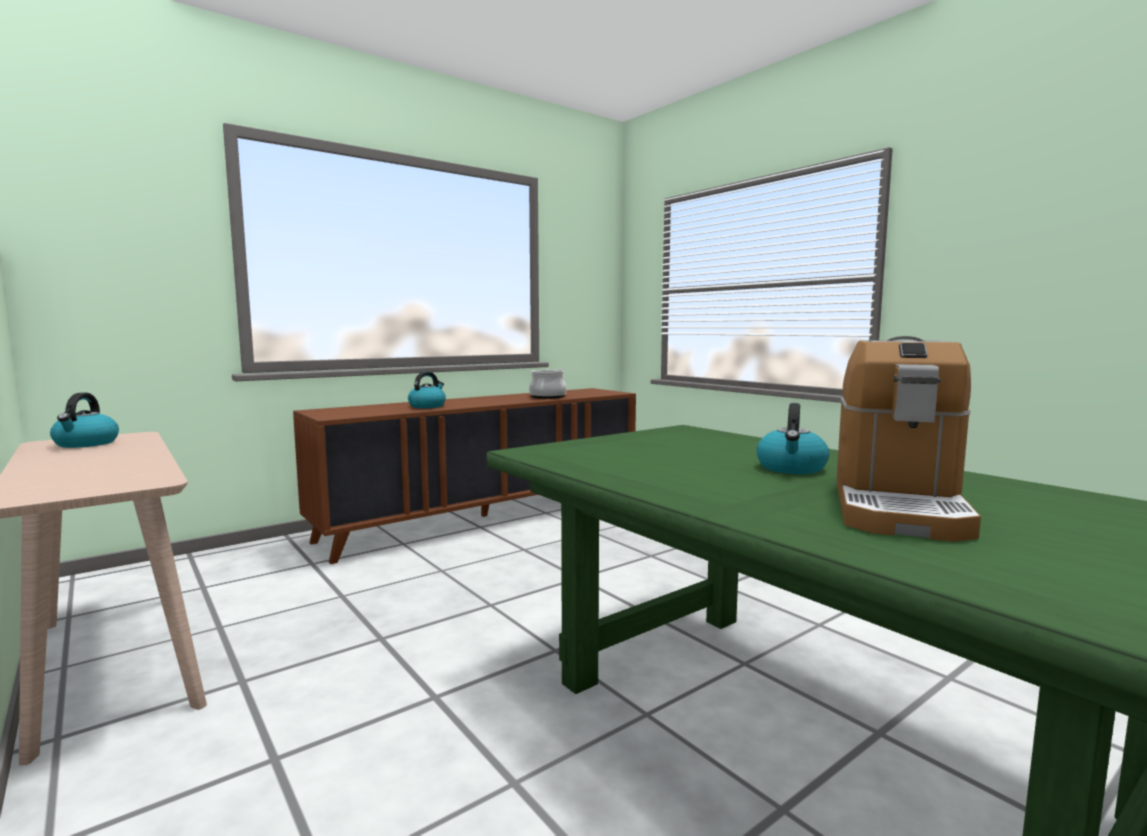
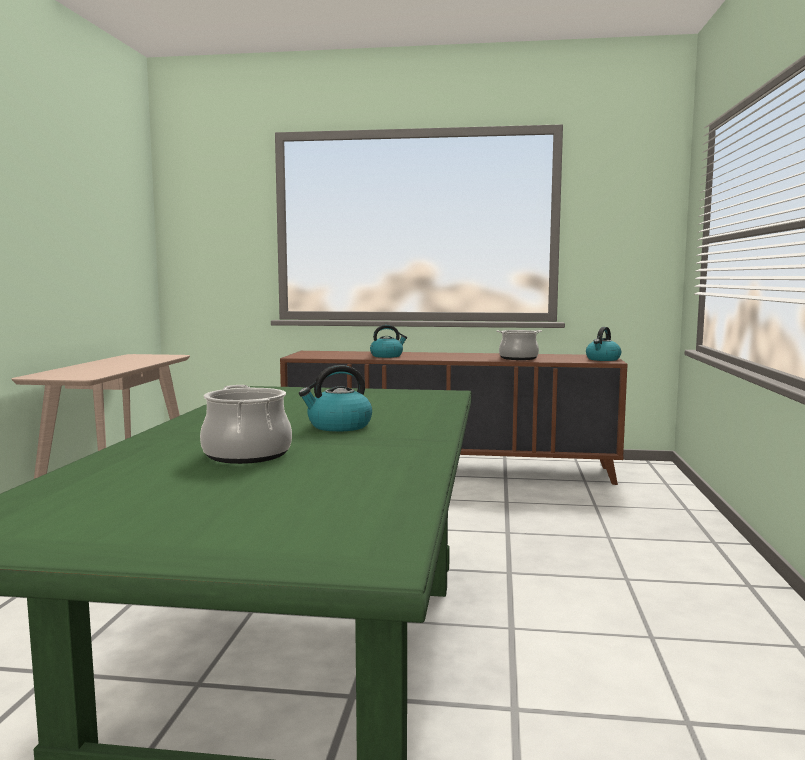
camera: 45 degrees right, 0 degrees up
(86, 444) = (140, 357): kettle -> kettle (603, 359)
(897, 507) = (247, 454): coffee machine -> cooking pot

